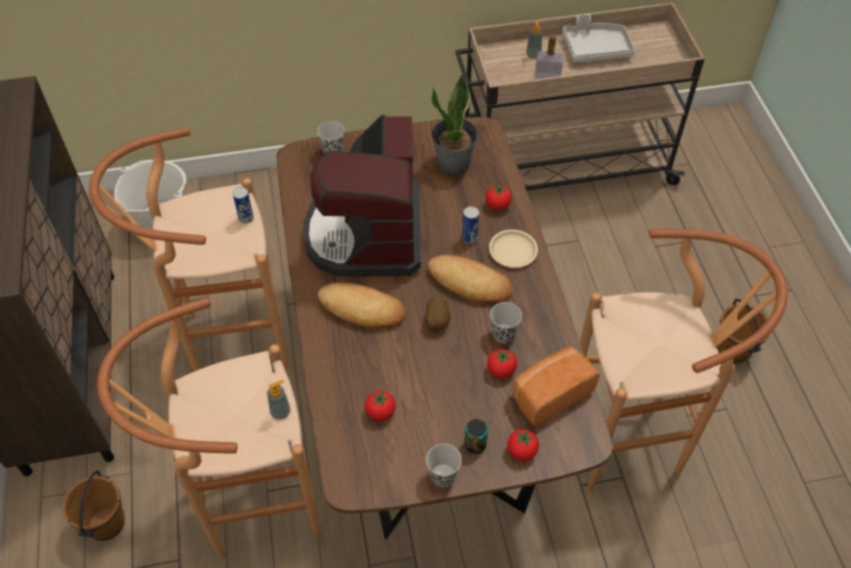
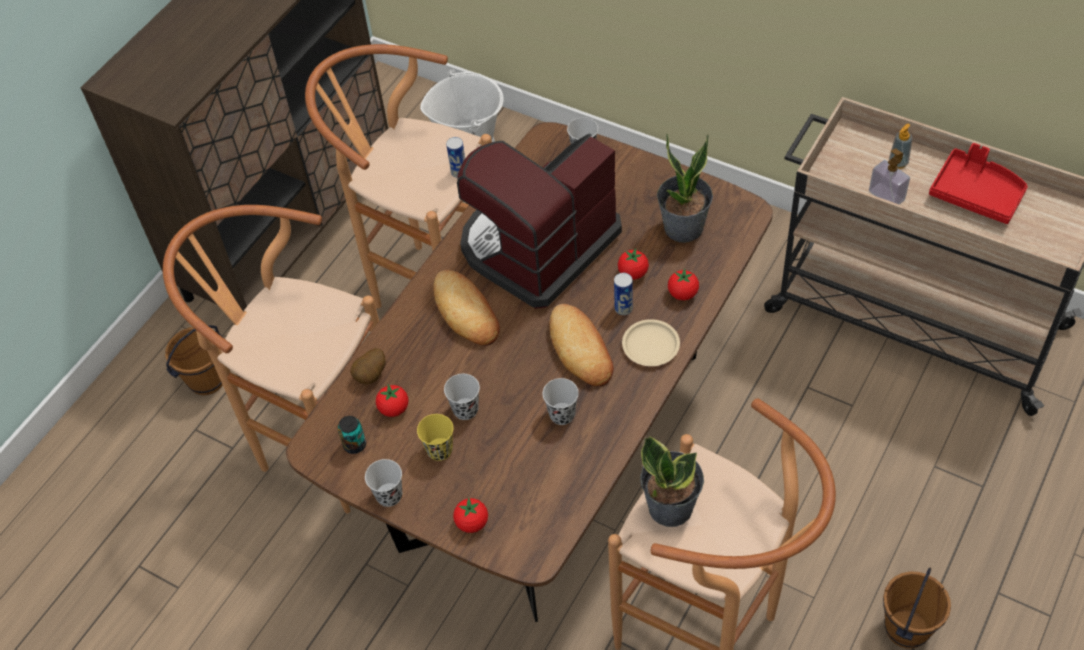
camera: 45 degrees right, 0 degrees up
(280, 412) = (328, 357): soap dispenser -> none
(434, 376) = (465, 410): none -> black cup
(437, 322) = (517, 365): potato -> potato (371, 376)
(445, 417) = (439, 450): none -> yellow cup
(475, 445) = (440, 489): can -> can (355, 445)
(501, 370) = (526, 444): tomato -> tomato (633, 273)
(550, 393) = (547, 493): bread -> none
(595, 49) = (976, 194): grey tray -> red tray
(626, 347) = (670, 506): none -> potted plant

